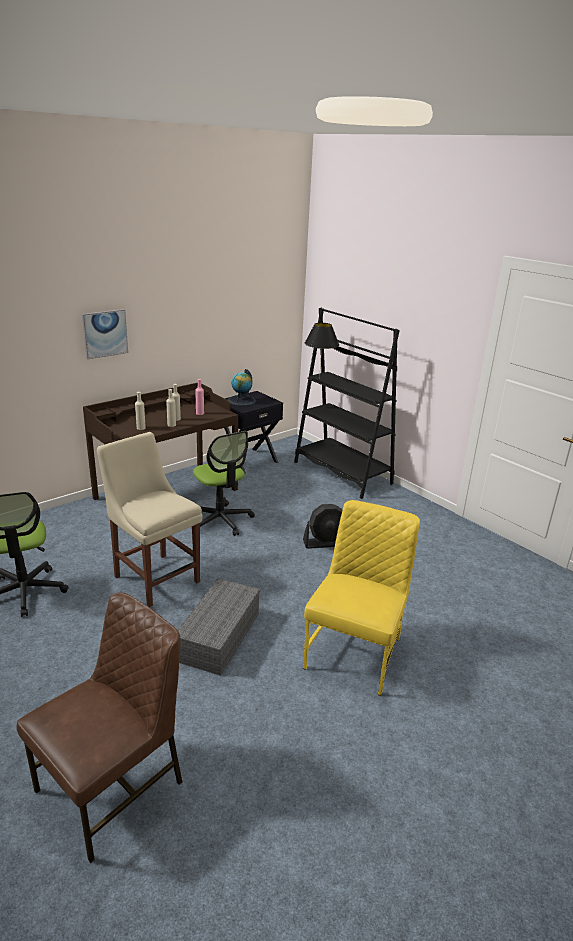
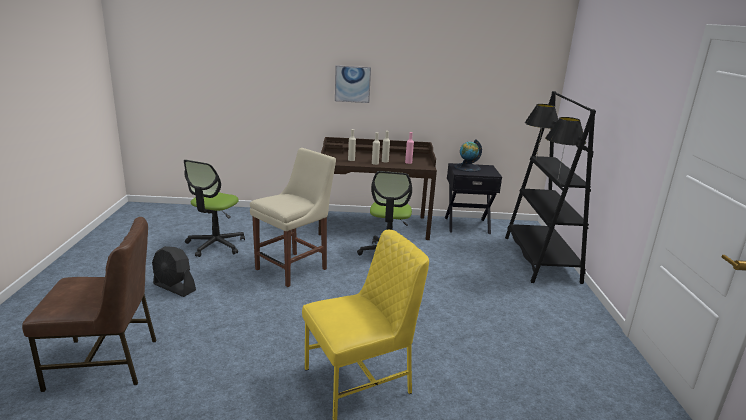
camera: 40 degrees right, 5 degrees down
(155, 577) = (294, 268): beige chair -> beige chair turned 45 degrees clockwise
(218, 635) = (281, 318): grey storage box -> none
(326, 543) = (450, 300): black fan -> black fan (174, 287)
(366, 397) = (557, 179): none -> black table lamp

